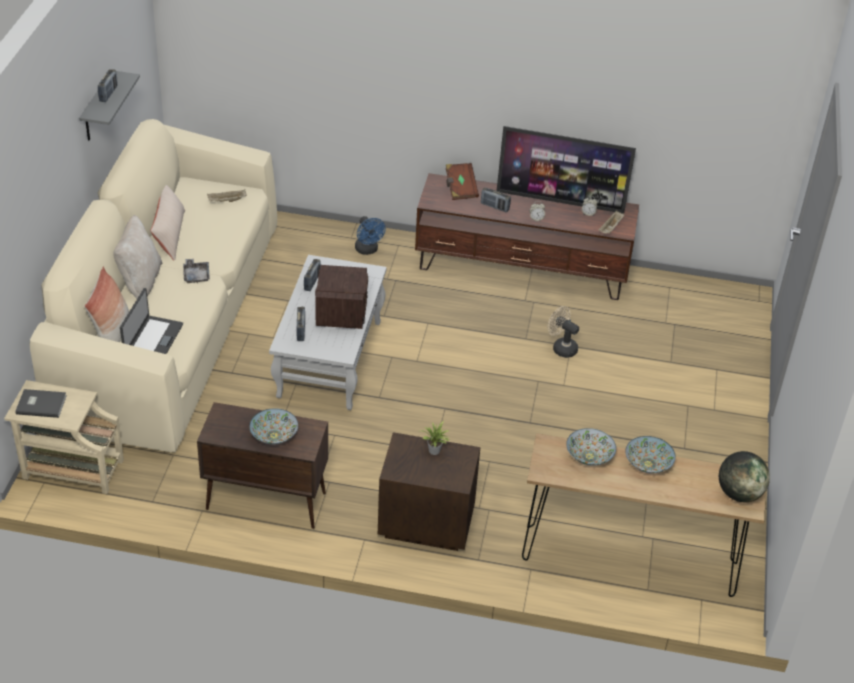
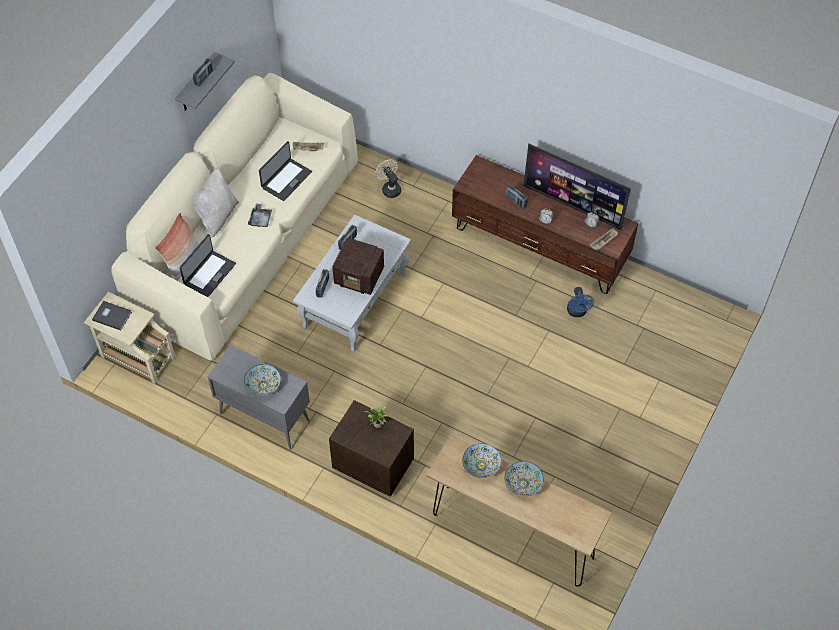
camera: 20 degrees right, 15 degrees up
(169, 235) = (254, 174): beige pillow -> none
(212, 233) = (286, 179): none -> laptop
(265, 501) = (263, 417): brown cabinet -> grey cabinet
(341, 313) = (360, 277): radio -> radio turned 90 degrees clockwise
(368, 250) = (422, 201): blue fan -> blue fan (577, 312)
(460, 188) = (495, 176): brown book -> none
(561, 347) = (540, 330): beige fan -> beige fan (389, 188)
(739, 494) = (581, 527): globe -> none

